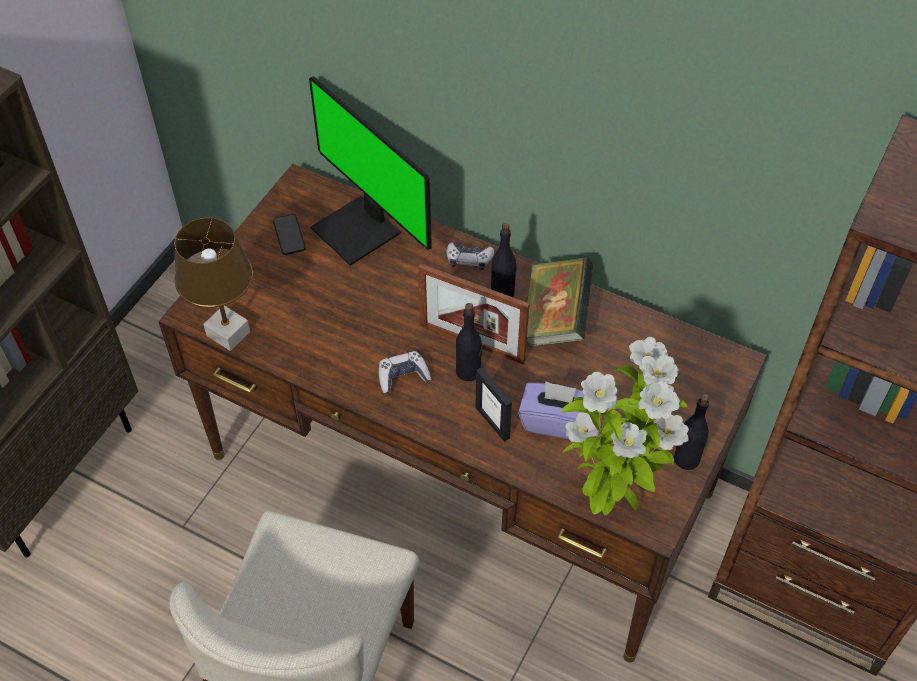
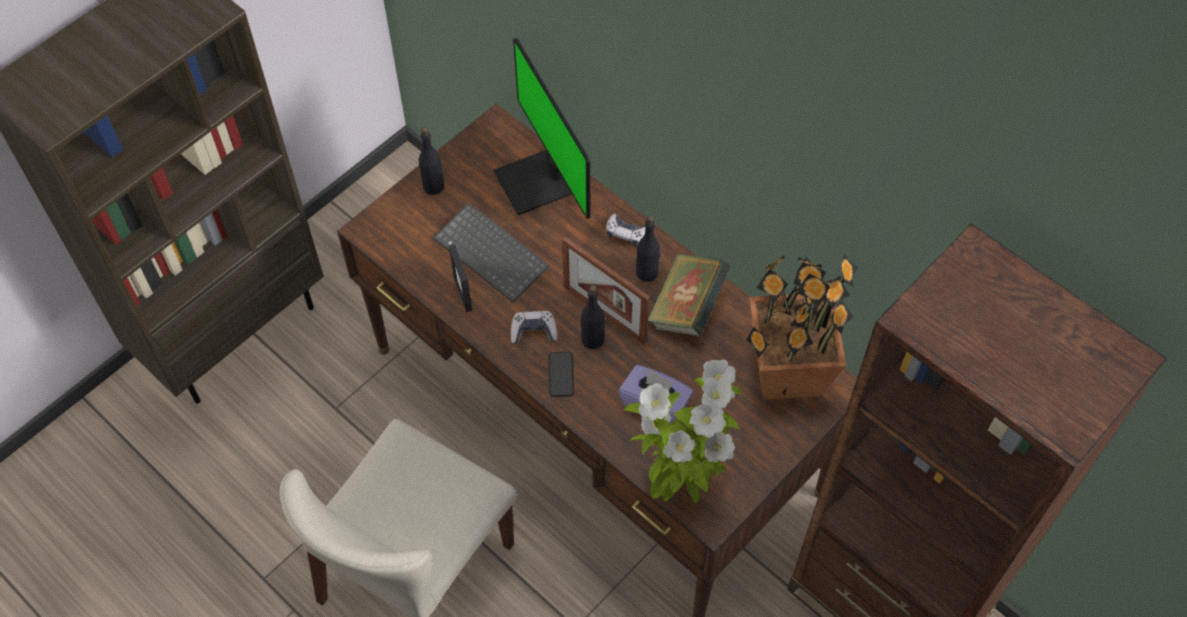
camera: 15 degrees right, 5 degrees up
(229, 333) = (394, 256): brown table lamp -> none
(289, 235) = (472, 174): phone -> phone (561, 375)
(335, 308) = (493, 253): none -> keyboard
(492, 422) = (599, 392): picture frame -> picture frame (463, 293)
(678, 359) = (786, 372): none -> potted plant
(687, 459) = (761, 467): black bottle -> black bottle (434, 186)

